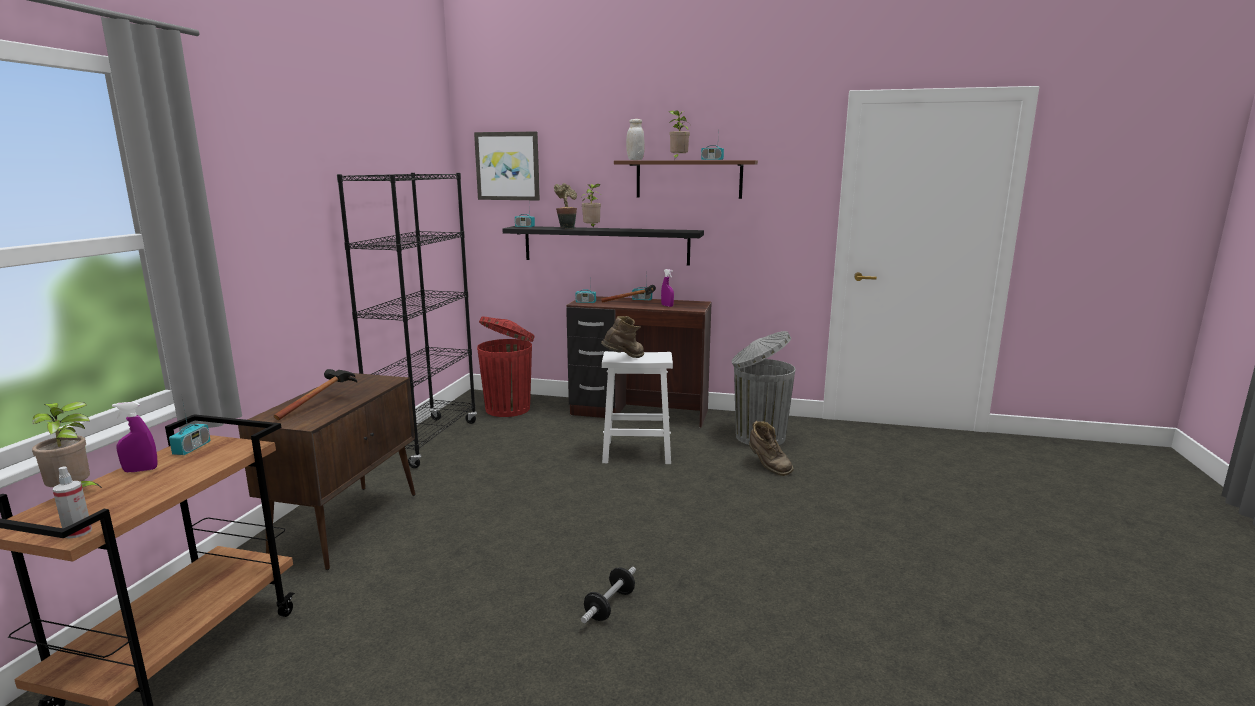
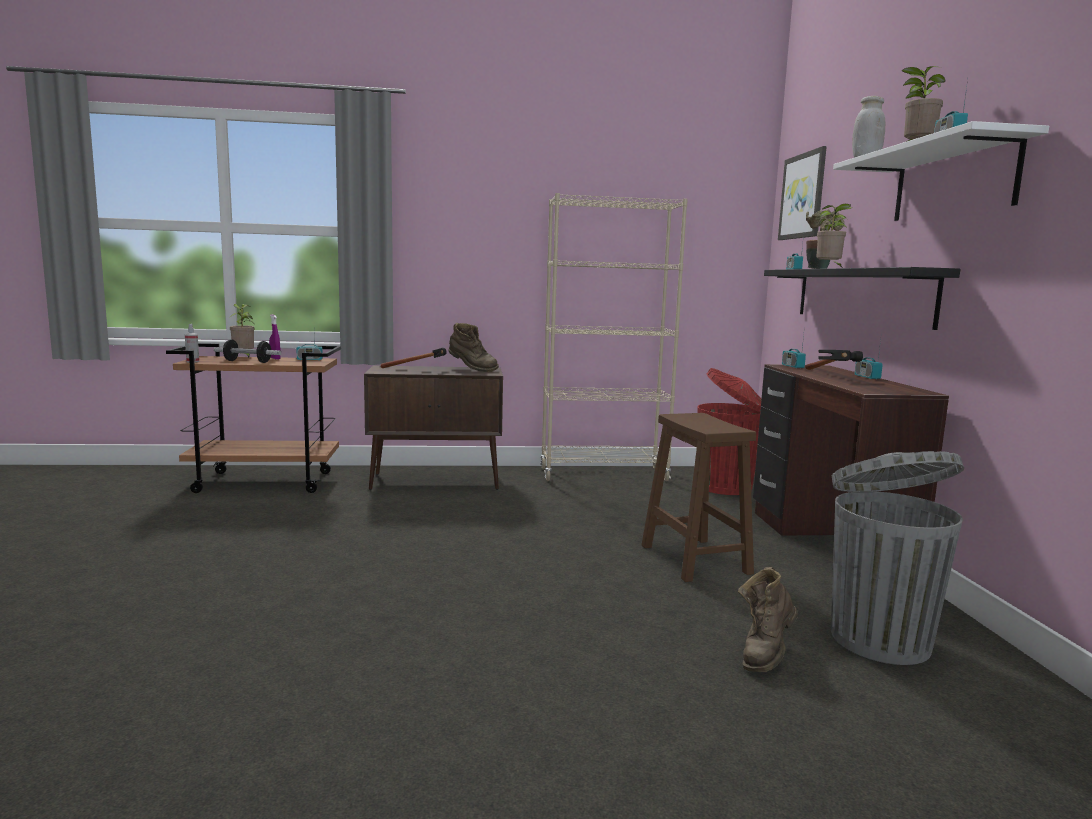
camera: 70 degrees right, 5 degrees down
(426, 441) = (603, 474): black bookcase -> beige bookcase
(610, 606) = (336, 587): dumbbell -> dumbbell (247, 362)
(624, 359) = (684, 420): brown boot -> brown boot (471, 369)
(635, 452) = (693, 558): white stool -> brown stool
(667, 306) = (855, 383): purple spray bottle -> none
(688, 179) = (953, 181): brown shelf -> white shelf

